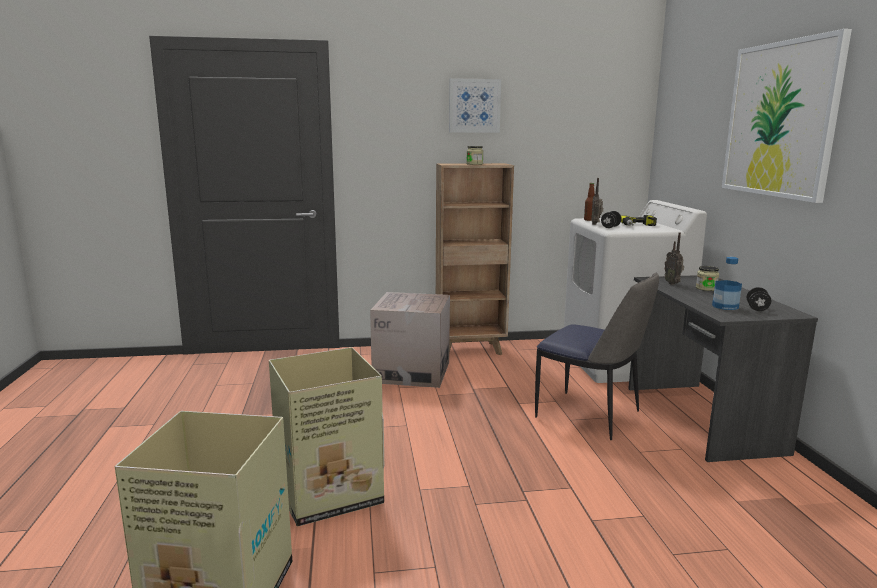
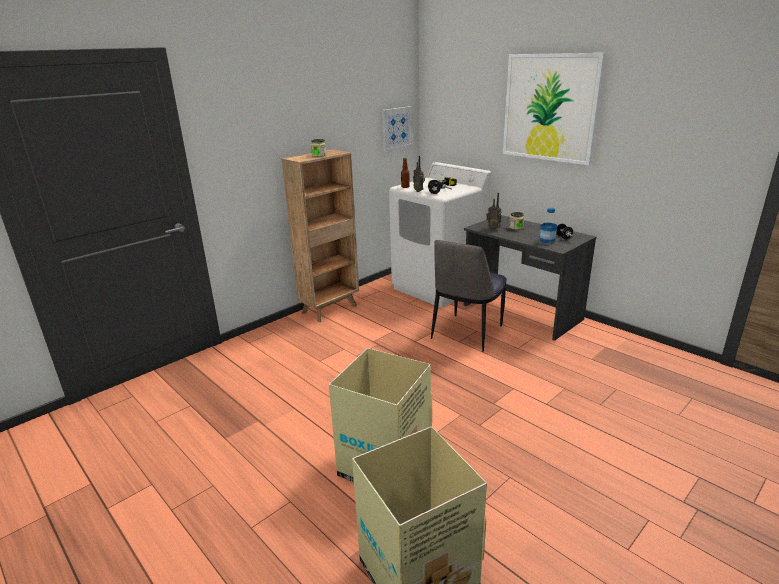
camera: 35 degrees left, 10 degrees up
(412, 372) = (312, 344): cardboard box -> none
(474, 106) = (301, 101): picture -> picture (396, 128)
(590, 415) = (466, 333): chair -> chair turned 120 degrees clockwise

